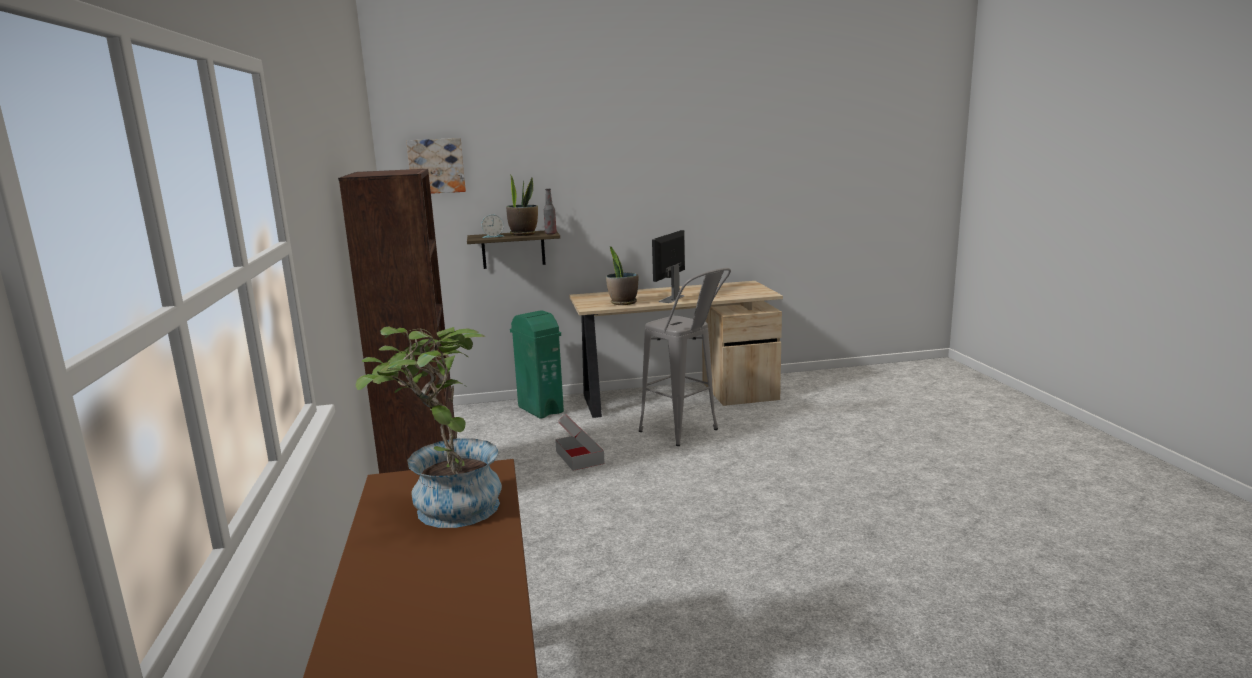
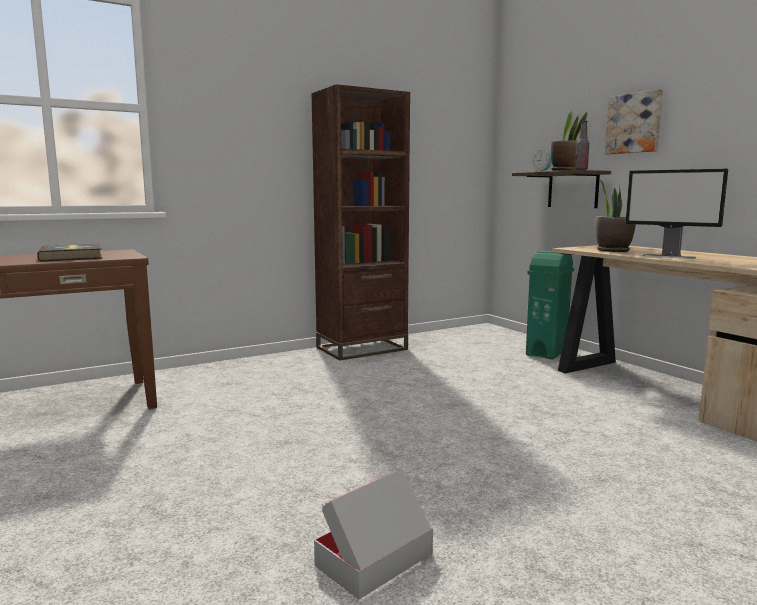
camera: 70 degrees right, 5 degrees down
(436, 166) = (528, 109): picture -> picture (634, 123)
(445, 507) = (72, 256): potted plant -> book
(580, 457) = (461, 379): cardboard box -> cardboard box (374, 559)
(671, 299) = (669, 256): monitor -> monitor turned 150 degrees counterclockwise
(687, 434) = (577, 412): grey stool -> none

